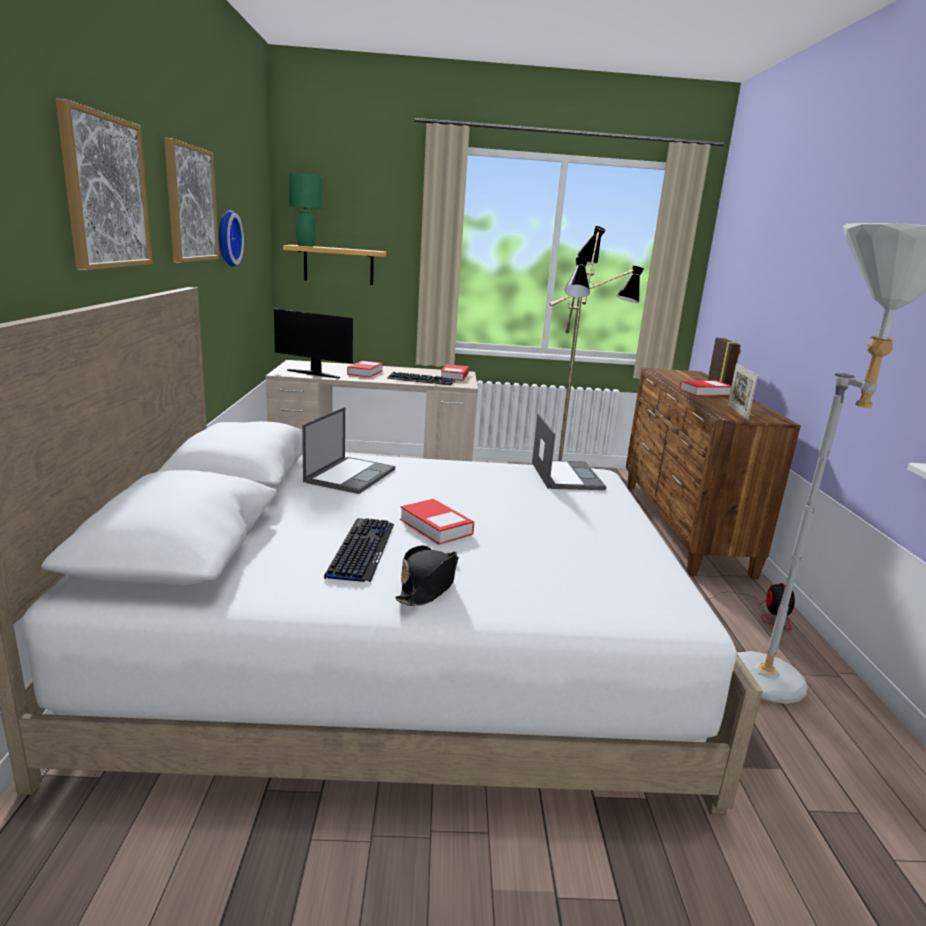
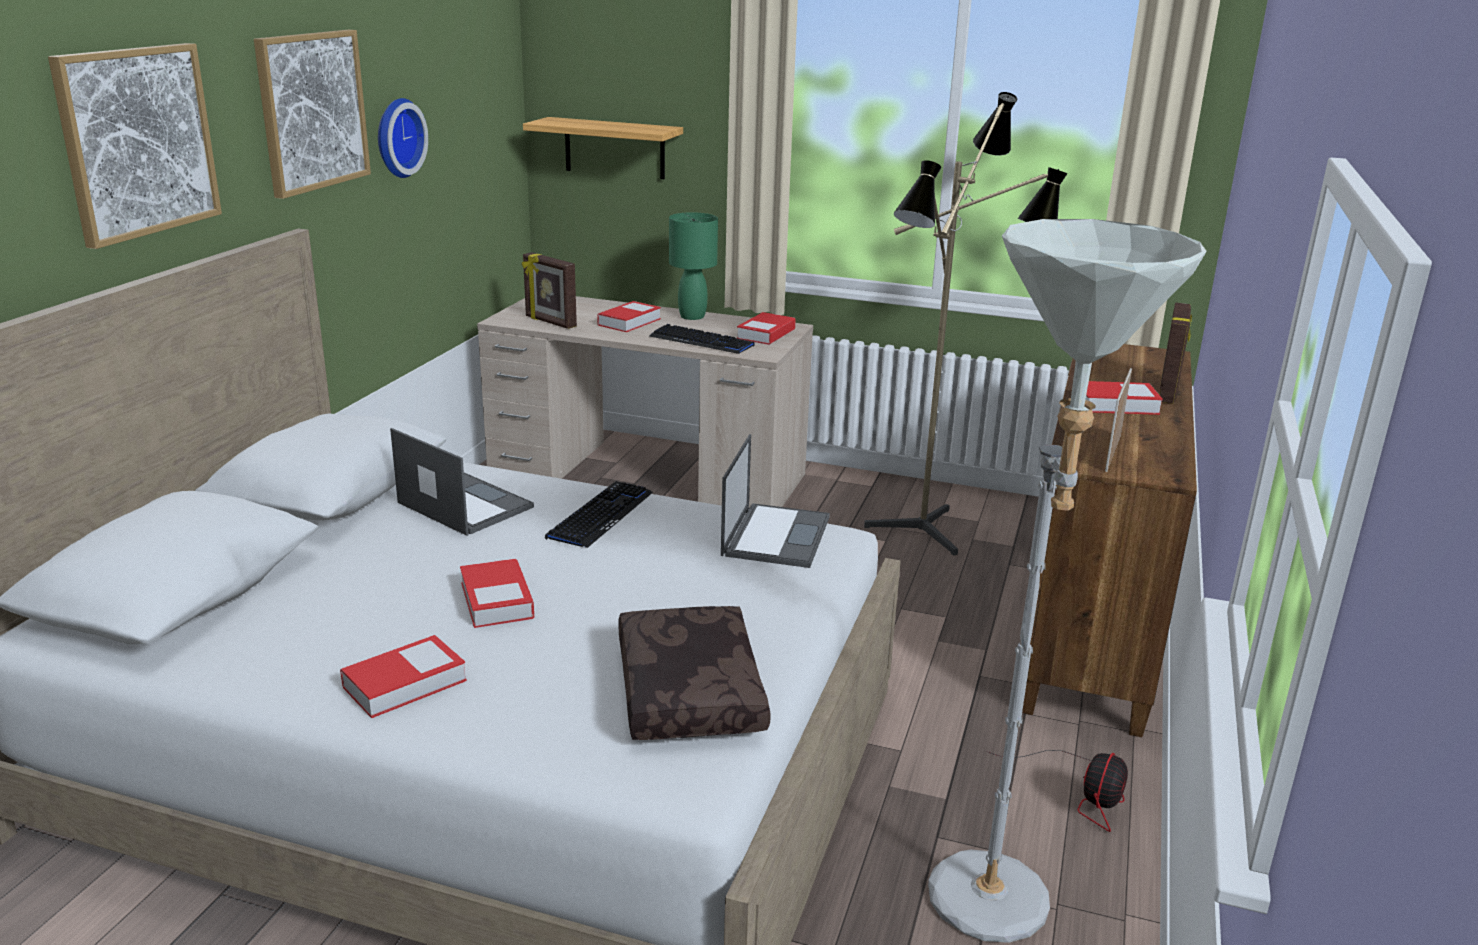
camera: 20 degrees right, 5 degrees up
(306, 246) = (559, 122): green table lamp -> green table lamp (692, 316)
(314, 373) = (550, 322): monitor -> picture frame
(350, 475) = (463, 505): laptop -> laptop turned 90 degrees counterclockwise
(361, 550) = (371, 623): keyboard -> keyboard (601, 516)
(428, 585) = (405, 684): black hat -> book
(617, 563) = (686, 690): none -> brown pillow

